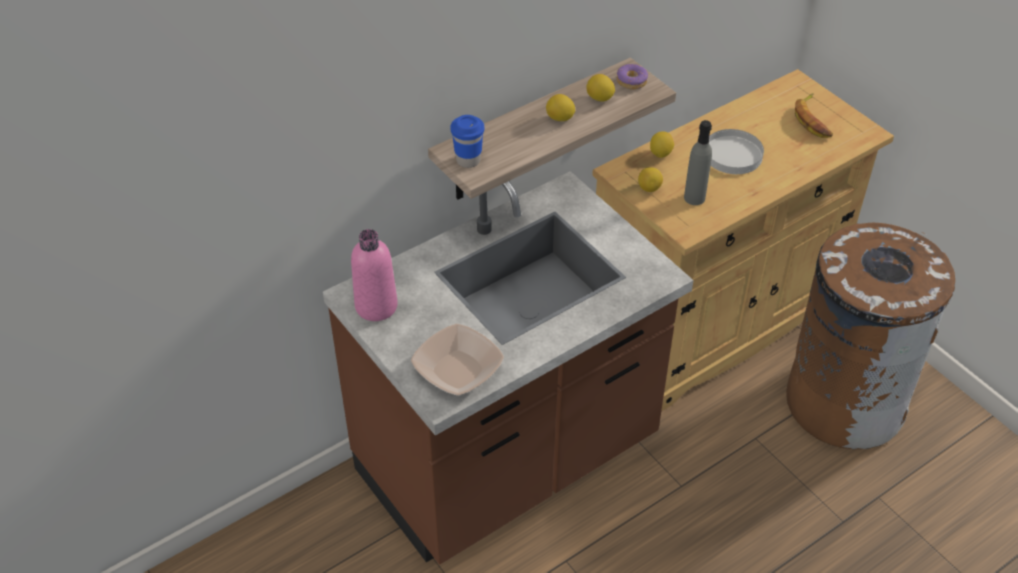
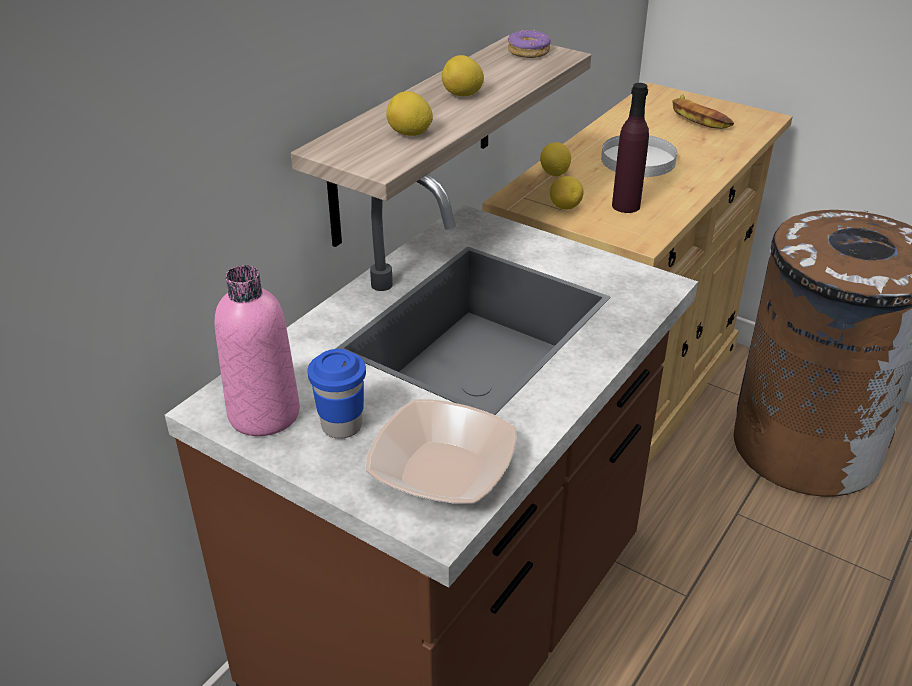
camera: 20 degrees left, 10 degrees down
(468, 160) = (361, 153): blue cup -> blue cup (342, 426)
(599, 98) = (500, 71): lemon -> lemon (410, 134)
(694, 198) = (626, 206): grey bottle -> purple bottle

